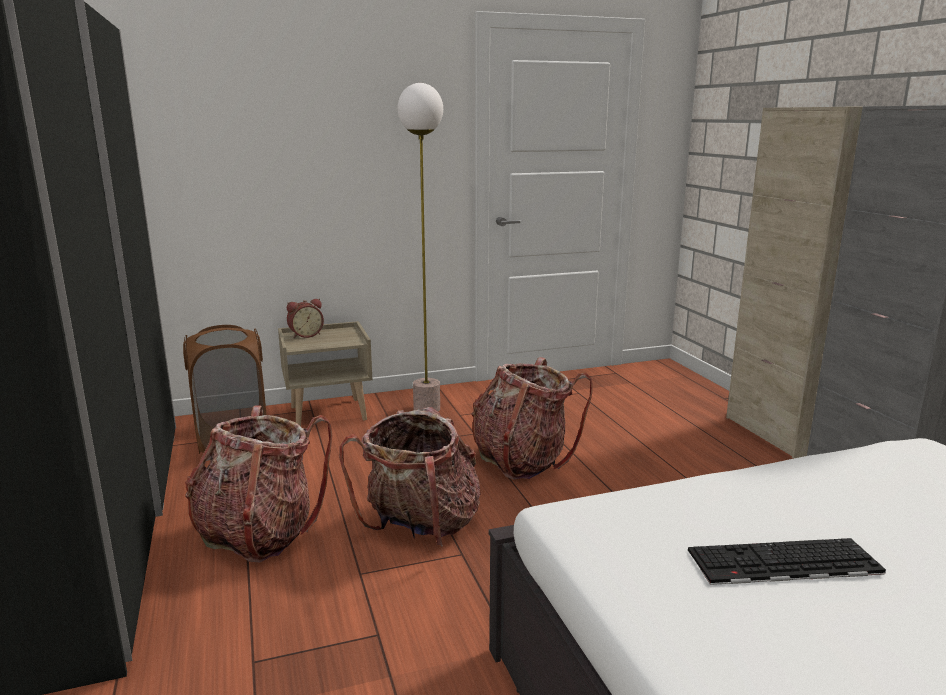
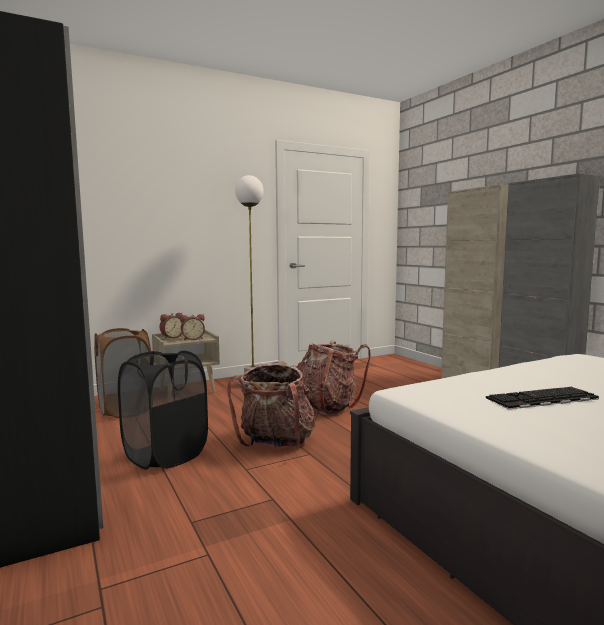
camera: 10 degrees left, 10 degrees down
(259, 534) = (165, 455): backpack -> black laundry basket
(333, 341) = (193, 339): none -> alarm clock

